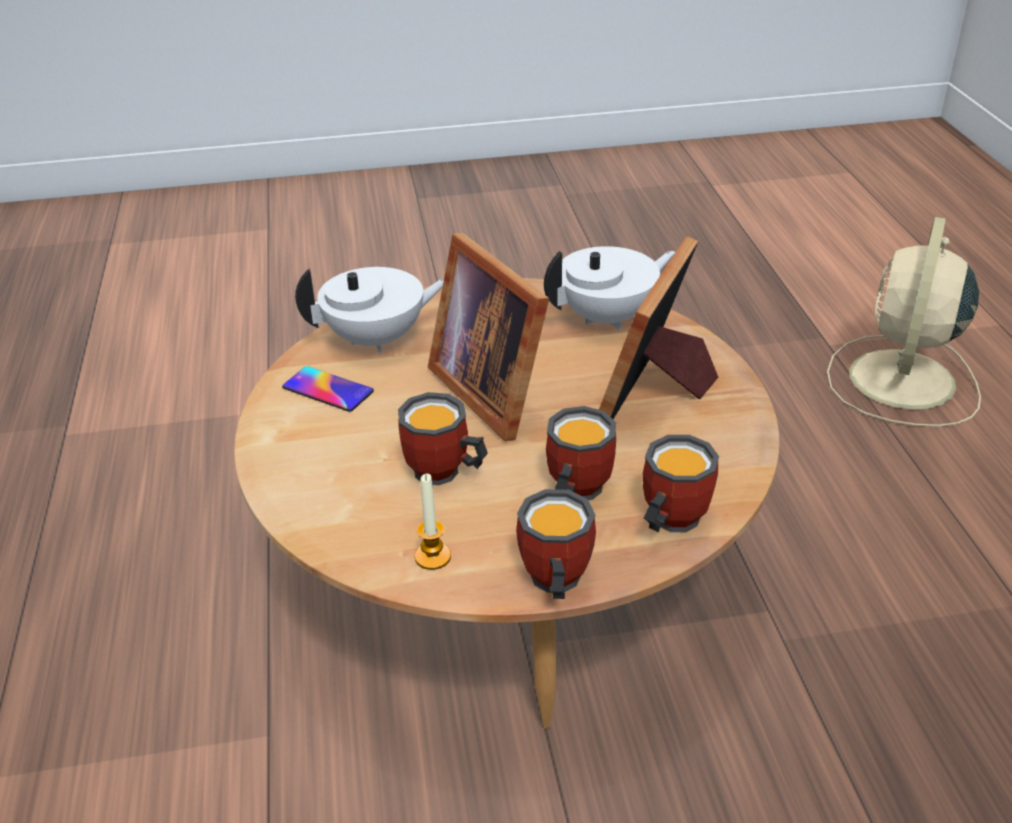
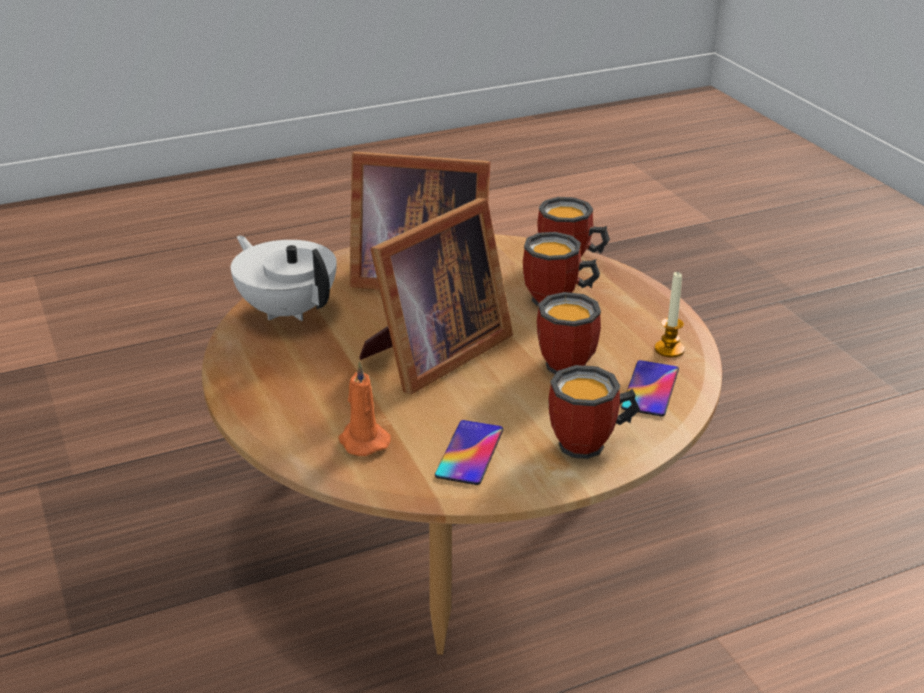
camera: 105 degrees left, 5 degrees down
(363, 521) = (650, 389): none -> phone
(377, 340) = (362, 440): white teapot -> orange candle
(551, 582) = (661, 299): mug -> mug (591, 446)
(901, 382) = (128, 323): beige fan -> none

